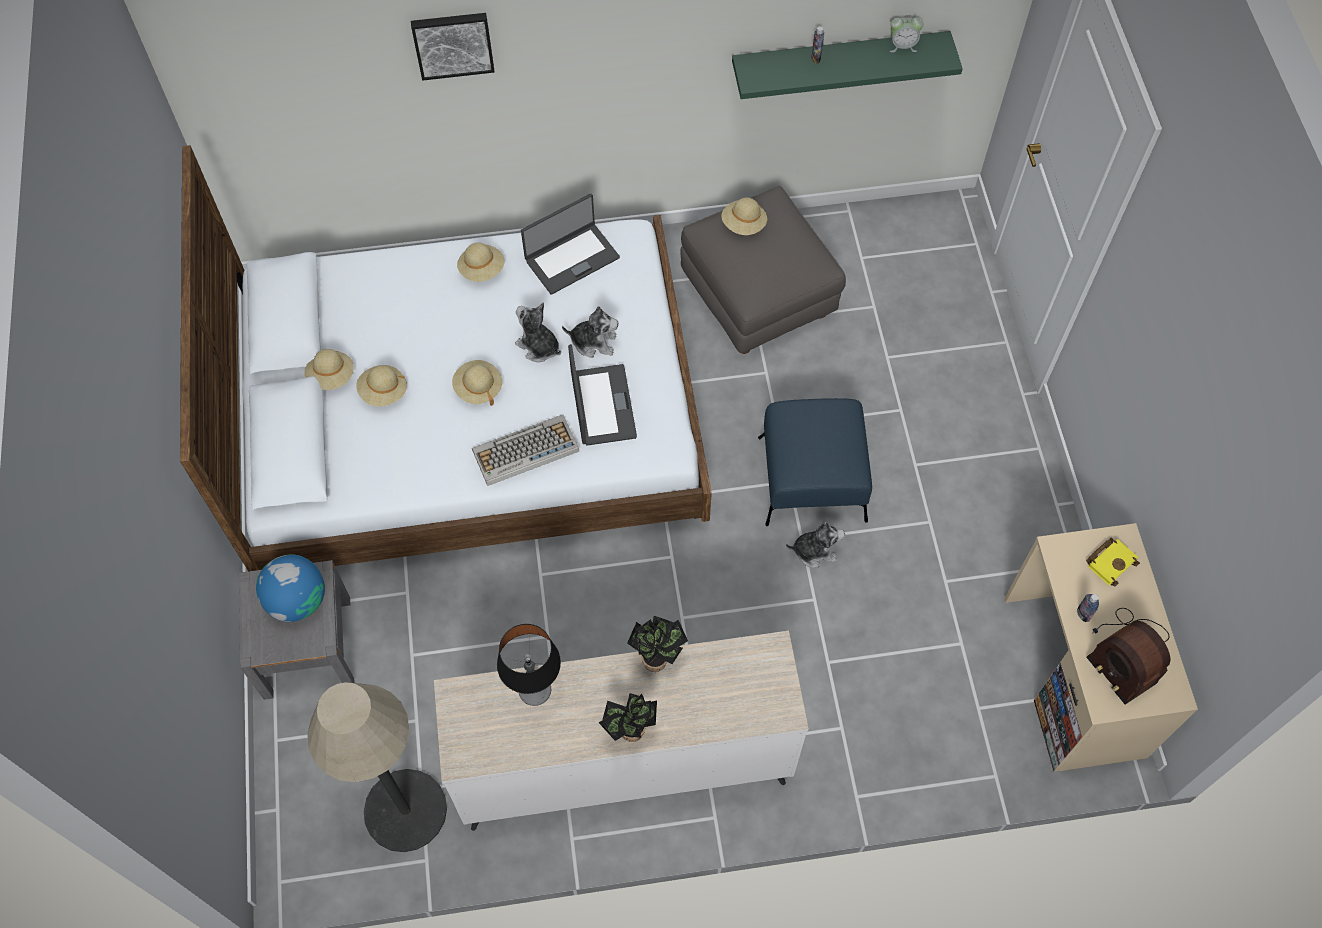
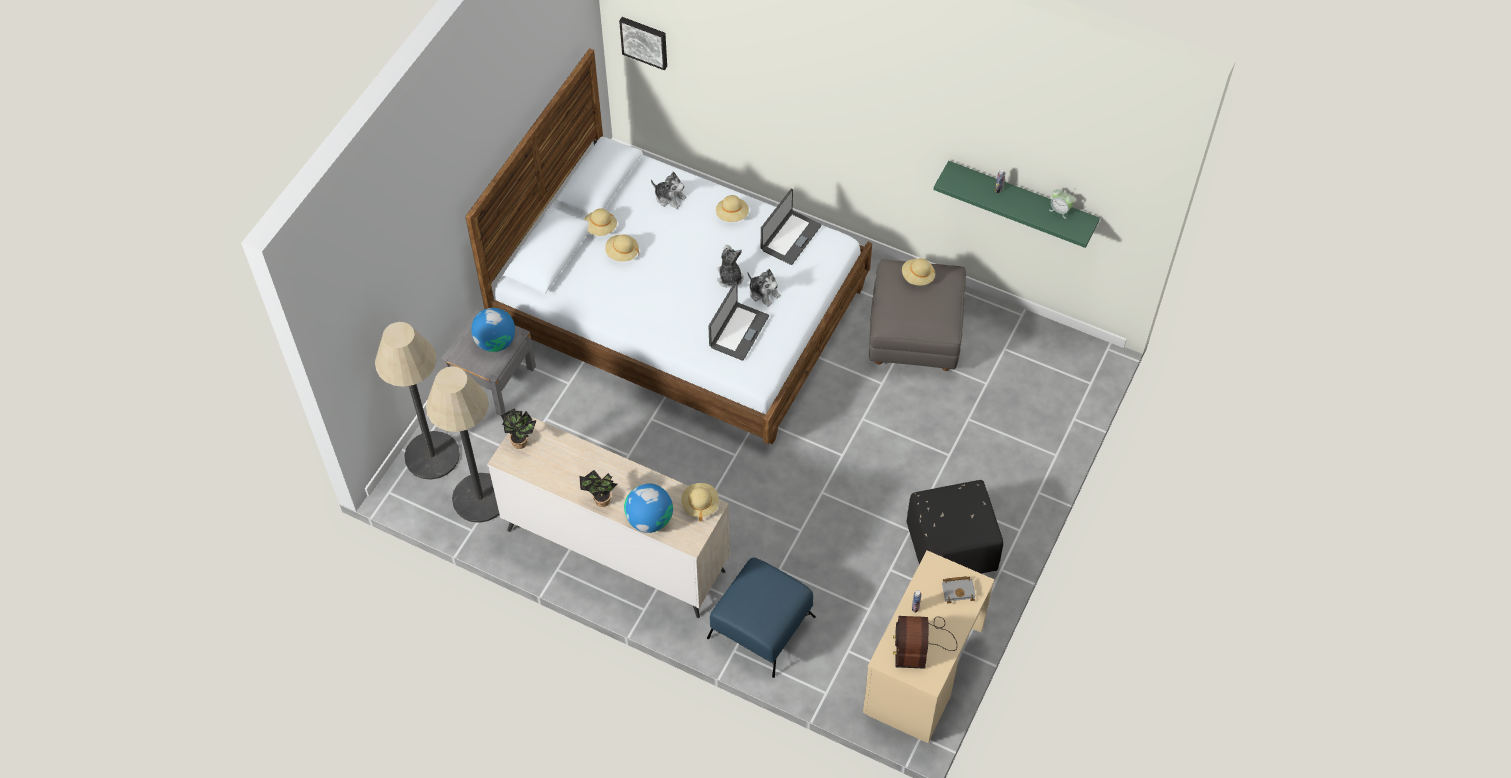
camera: 35 degrees right, 5 degrees down
(301, 795) = (432, 455): none -> floor lamp
(453, 43) = (772, 66): picture -> picture (644, 41)
(478, 388) = (676, 281): beige hat -> beige hat (700, 504)
(525, 451) = (674, 331): keyboard -> none
(534, 690) = (568, 449): table lamp -> none
(571, 258) = (790, 237): laptop -> laptop turned 60 degrees counterclockwise
(657, 659) = (645, 473): potted plant -> potted plant (522, 442)
(711, 716) = (649, 519): none -> globe
(812, 477) = (858, 461): blue ottoman -> blue ottoman (762, 627)
(814, 551) = (824, 503): plush toy -> plush toy (669, 197)
(987, 512) = (952, 547): none -> black ottoman
(1111, 561) = (959, 590): yellow book -> grey book

